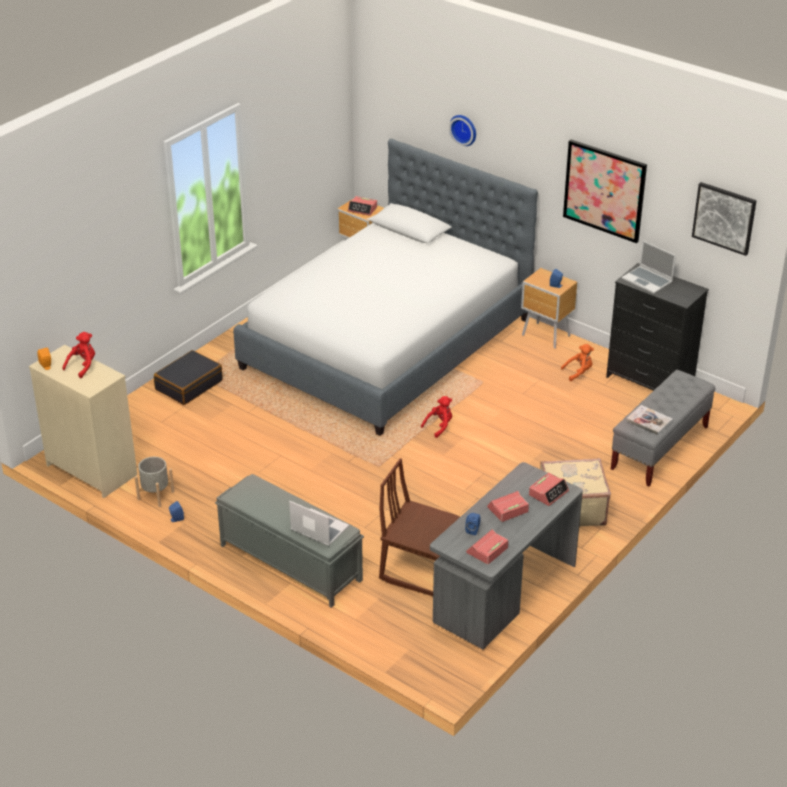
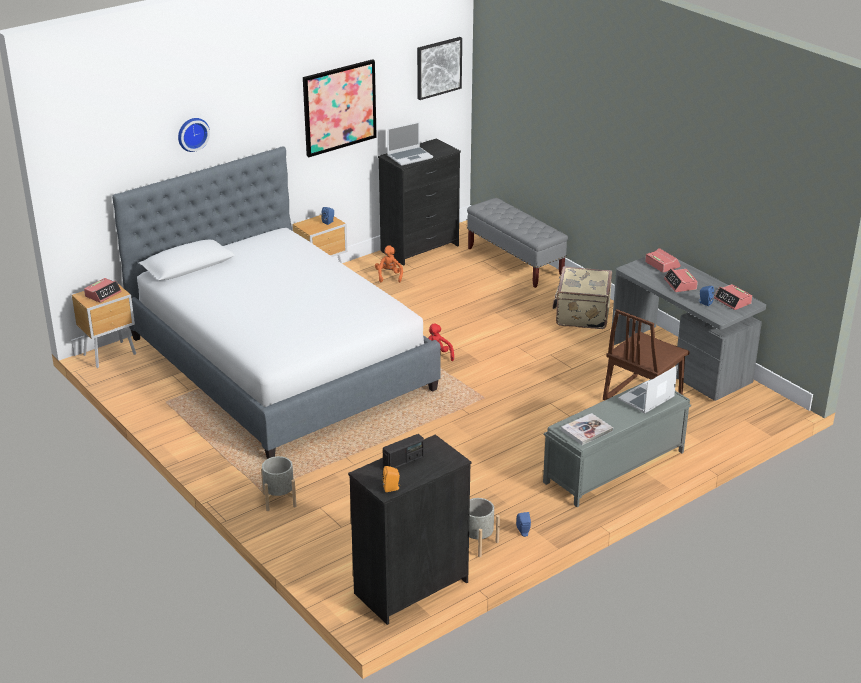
camera: 75 degrees left, 5 degrees down
(83, 366) = (403, 461): red plush toy -> radio
(92, 469) = (410, 587): beige dresser -> black dresser
(188, 385) = (279, 500): black suitcase -> grey planter
(649, 421) = (538, 229): book -> book (586, 430)

